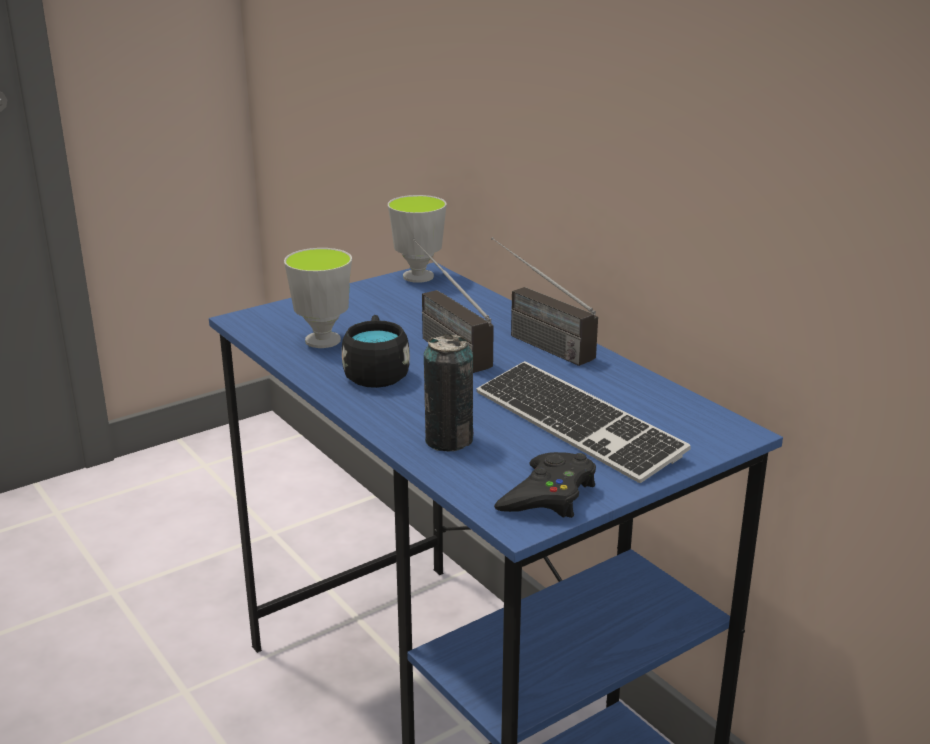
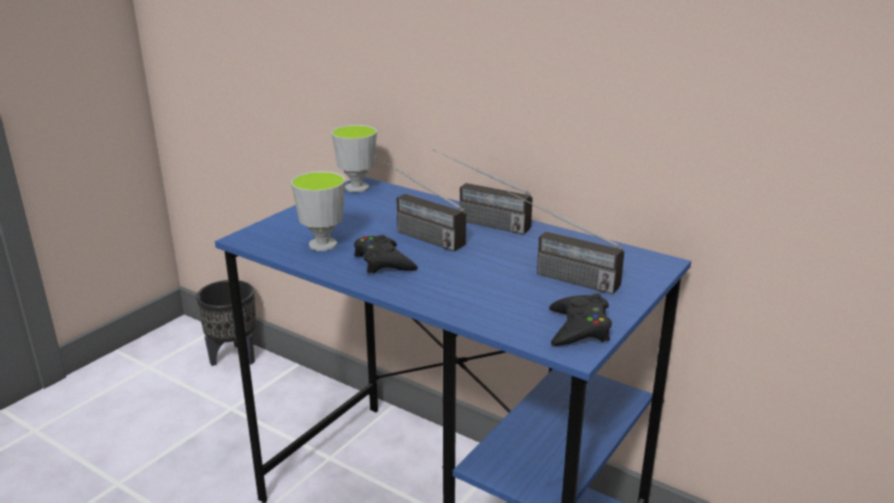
camera: 20 degrees left, 0 degrees up
(304, 473) = (234, 357): none -> black planter
(376, 372) = (383, 262): black mug -> black game controller
(449, 440) = (478, 302): can -> none
(576, 424) = (556, 275): keyboard -> radio

